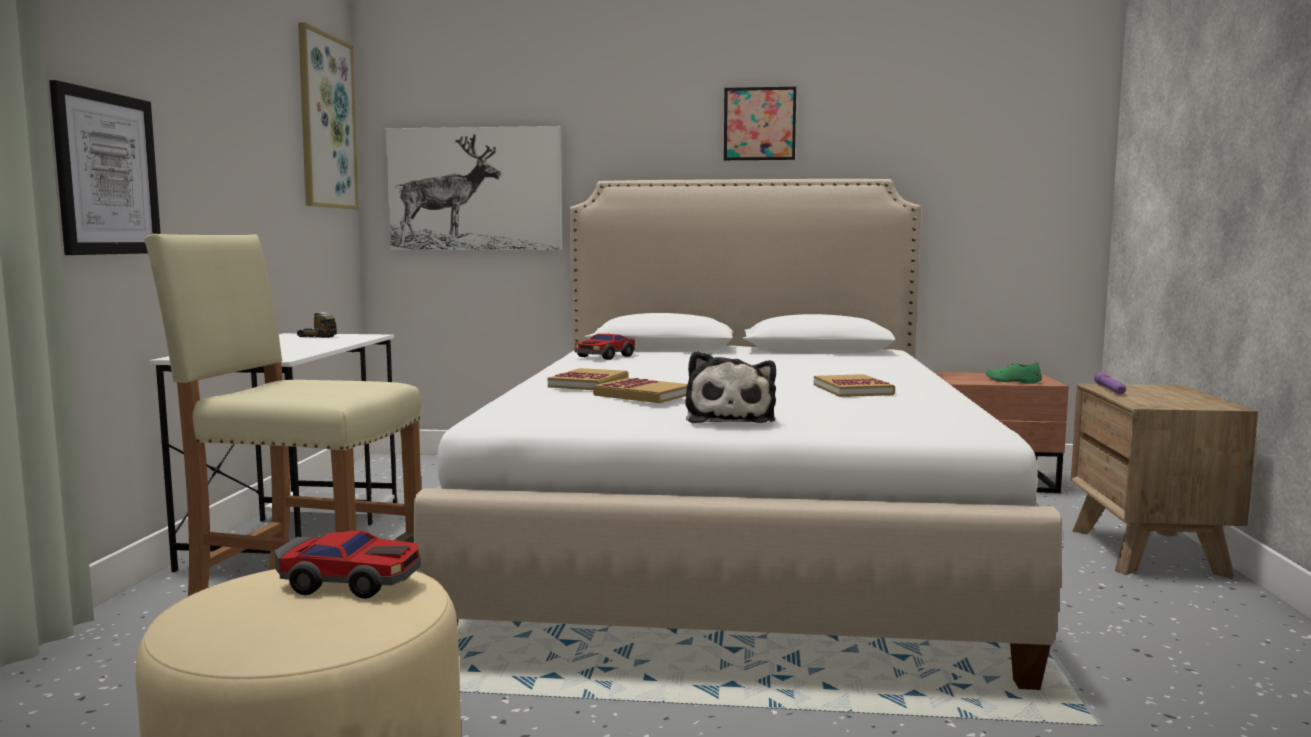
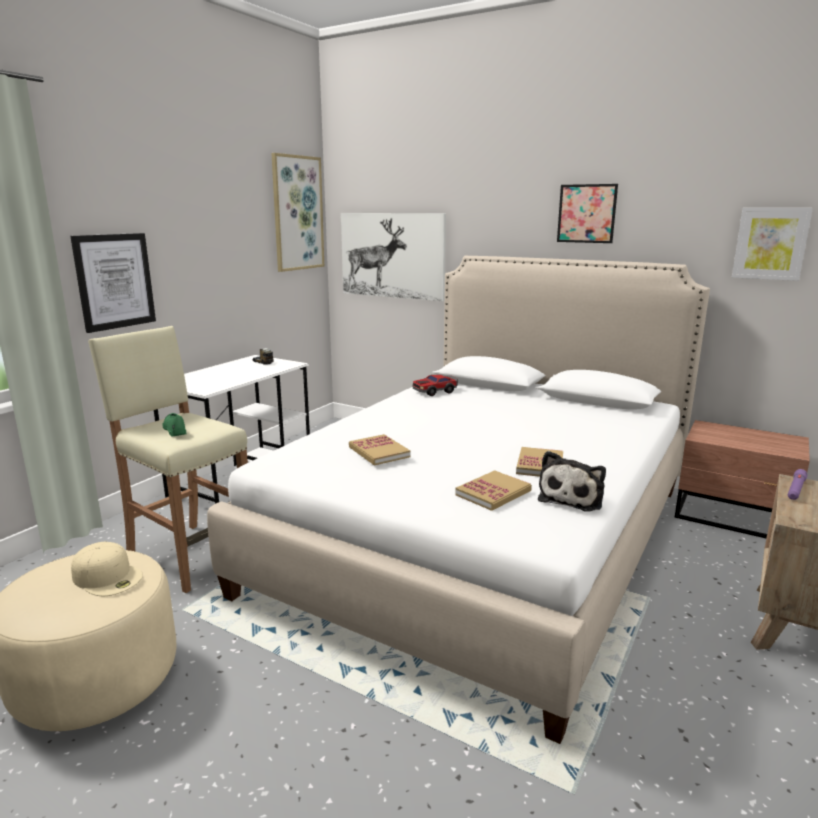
camera: 25 degrees right, 10 degrees up
(351, 582) = (108, 576): toy car -> beige cap
(589, 383) = (370, 429): book -> book (493, 493)
(730, 418) = (399, 491): plush toy -> plush toy (572, 497)
(974, 154) = (770, 243): none -> picture
(1012, 381) = (763, 446): green shoe -> green shoe (175, 429)

